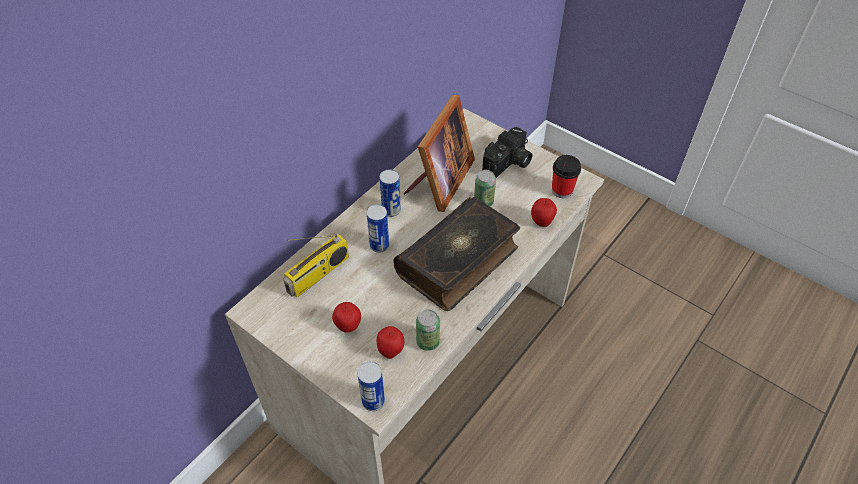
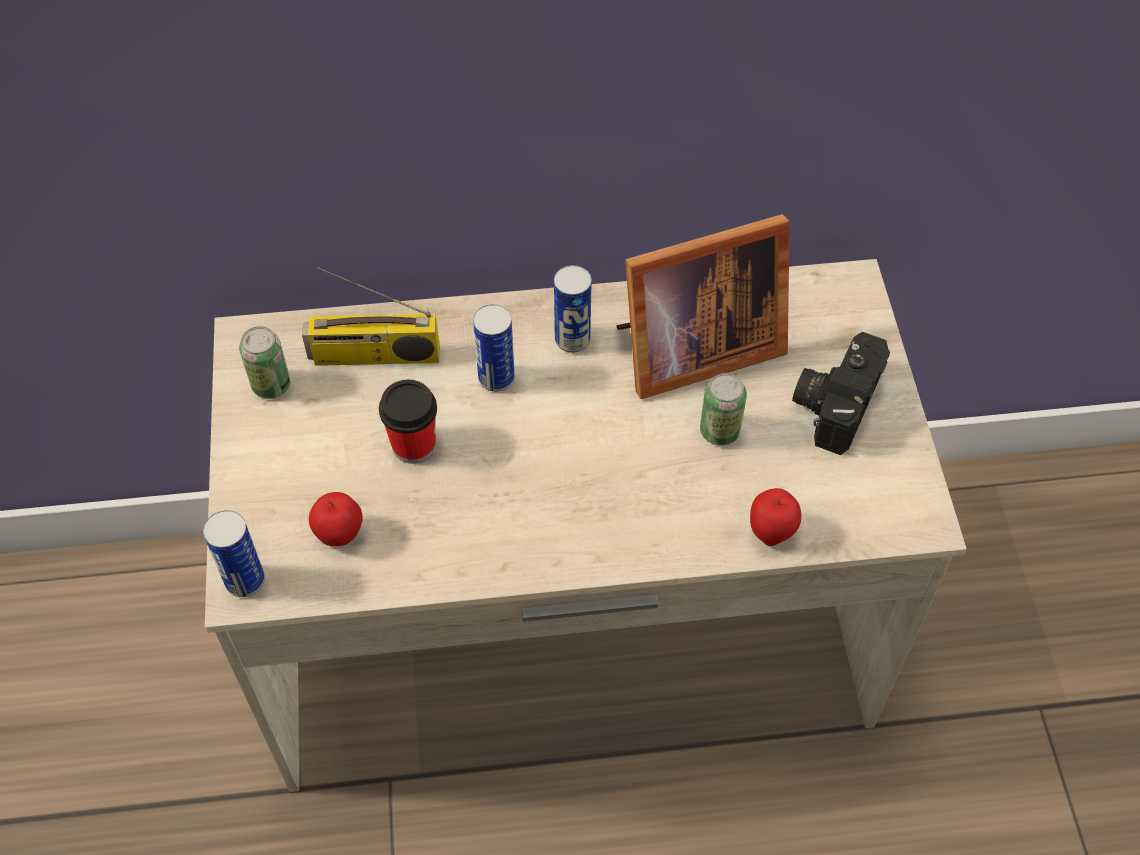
camera: 45 degrees right, 5 degrees up
(348, 326) = (329, 457): apple -> none
(428, 342) = (398, 565): can -> can (271, 385)
(459, 261) = (574, 490): book -> none
(508, 164) = (834, 402): camera -> camera turned 120 degrees clockwise
(562, 190) = (868, 510): cup -> cup (414, 445)

